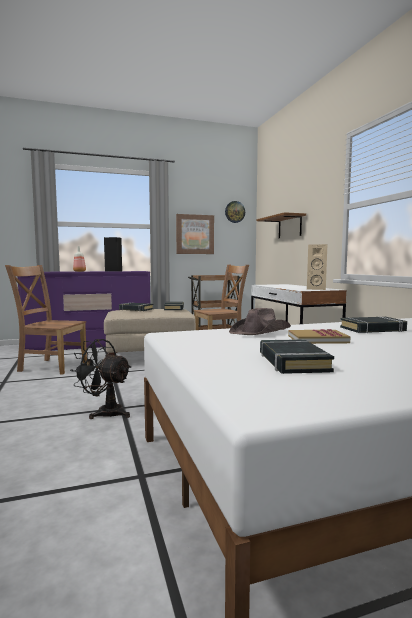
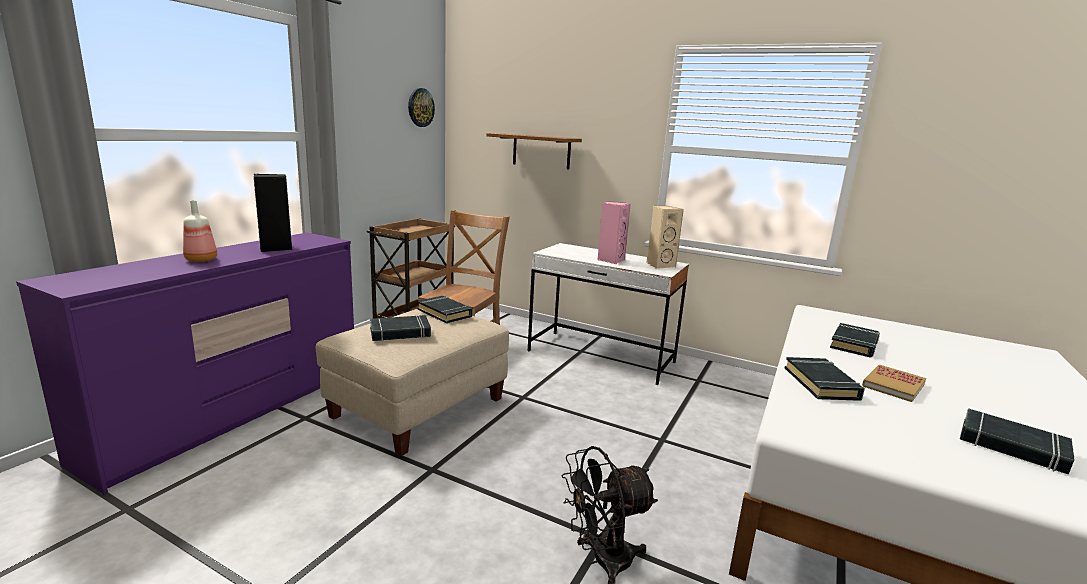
camera: 45 degrees left, 10 degrees up
(51, 366) = (278, 504): brown chair -> none
(195, 234) = (368, 150): picture -> none
(260, 331) = (821, 383): brown hat -> black book
(289, 287) = (610, 260): none -> pink speaker

